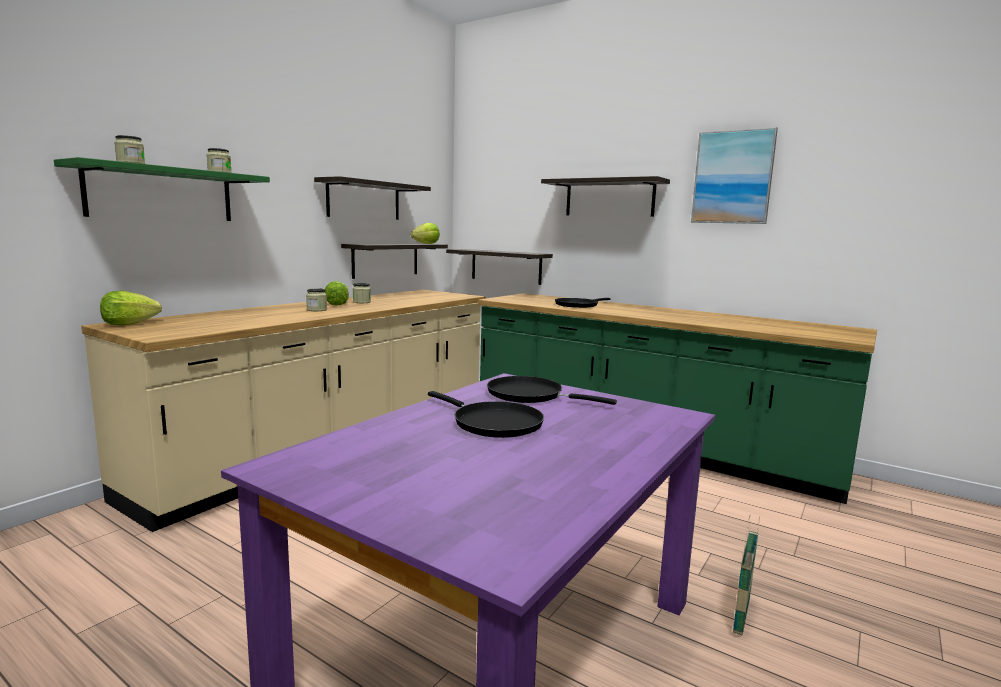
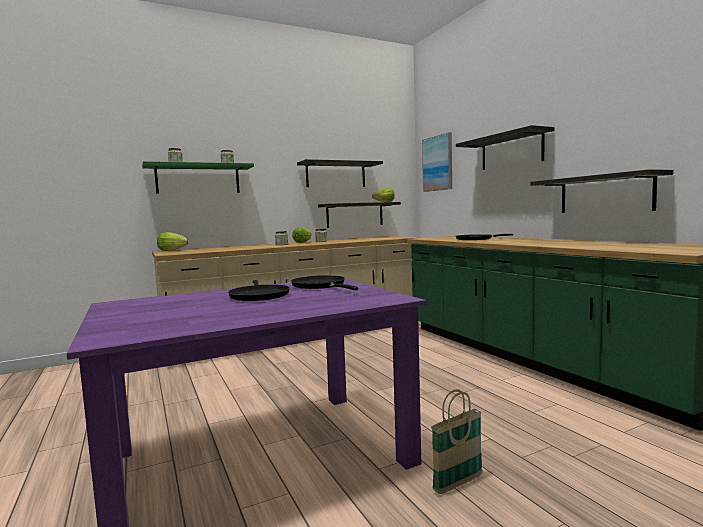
camera: 30 degrees right, 5 degrees down
(506, 266) = (447, 215): shelf -> shelf (605, 194)
(733, 177) = (605, 115): picture -> picture (438, 163)

